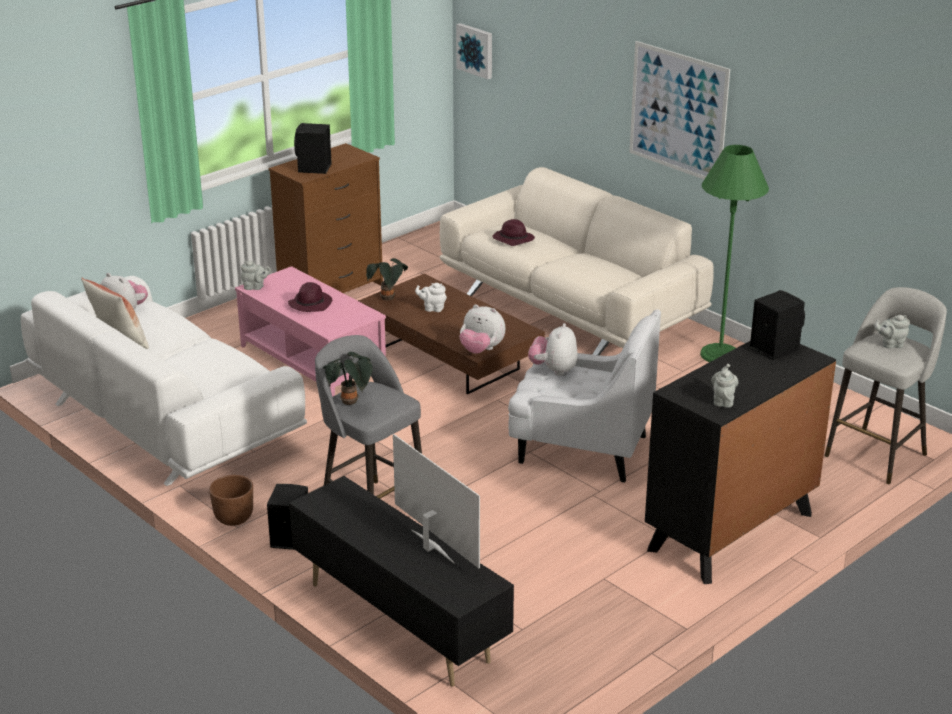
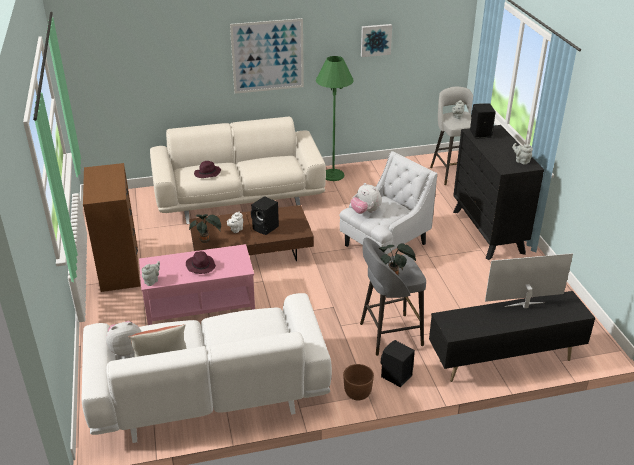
camera: 60 degrees left, 5 degrees up
(314, 169) = (109, 189): black speaker -> black speaker (266, 228)
(476, 50) = (85, 76): picture -> picture (375, 40)
(481, 350) = (301, 230): plush toy -> none

